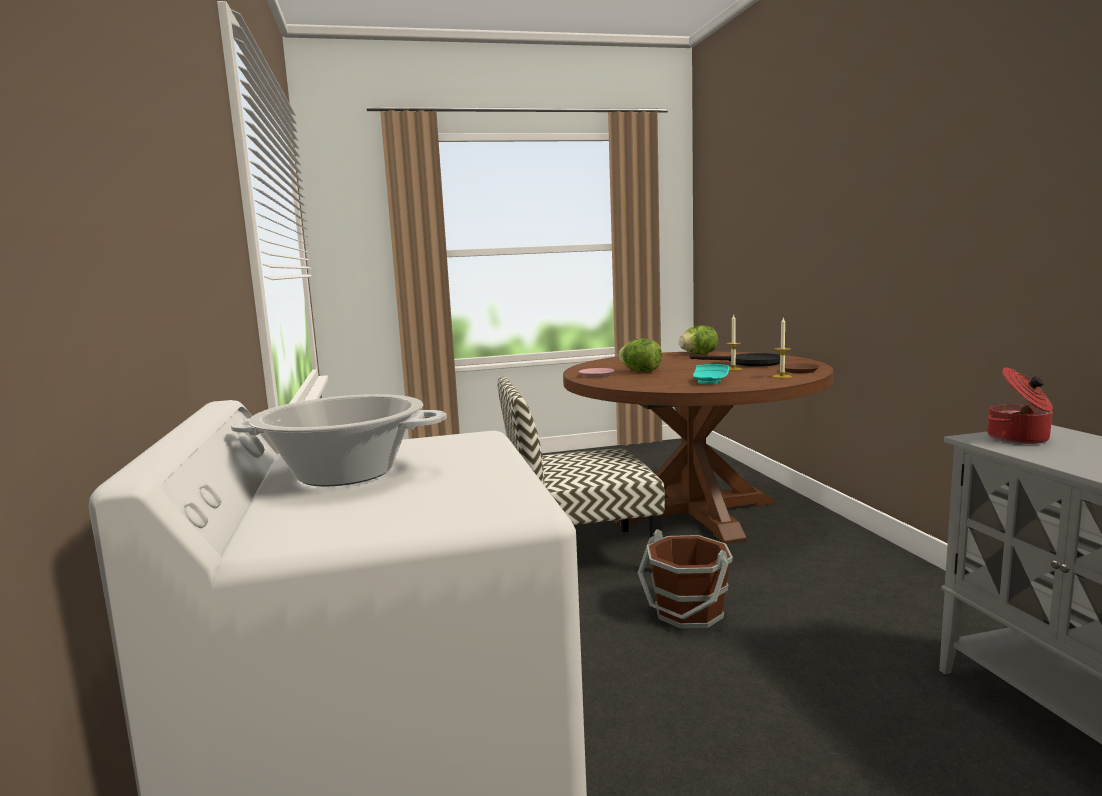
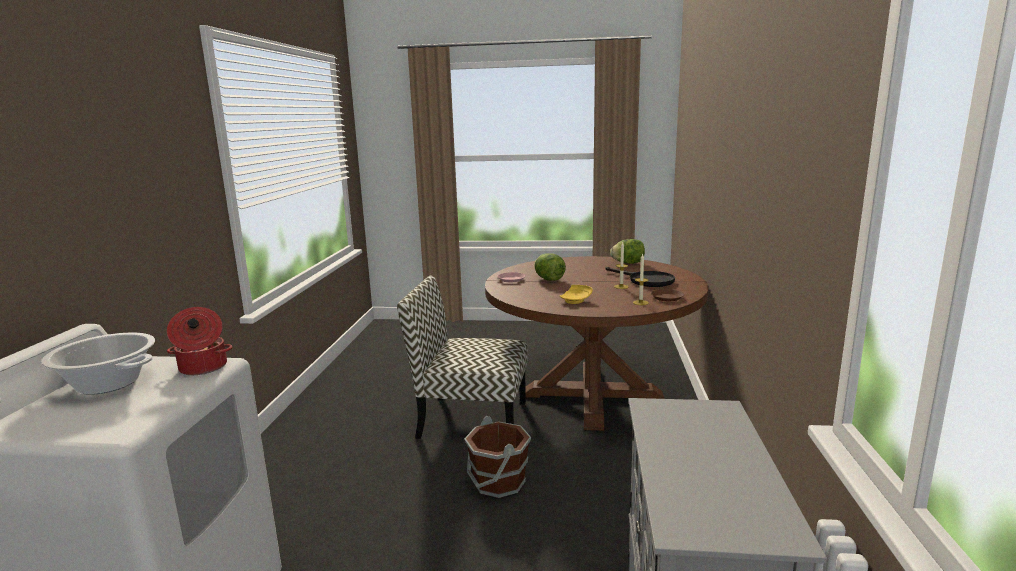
camera: 20 degrees right, 5 degrees up
(710, 381) = (576, 300): turquoise plate -> yellow plate
(1019, 438) = (678, 413): cooking pot -> cooking pot (202, 368)

